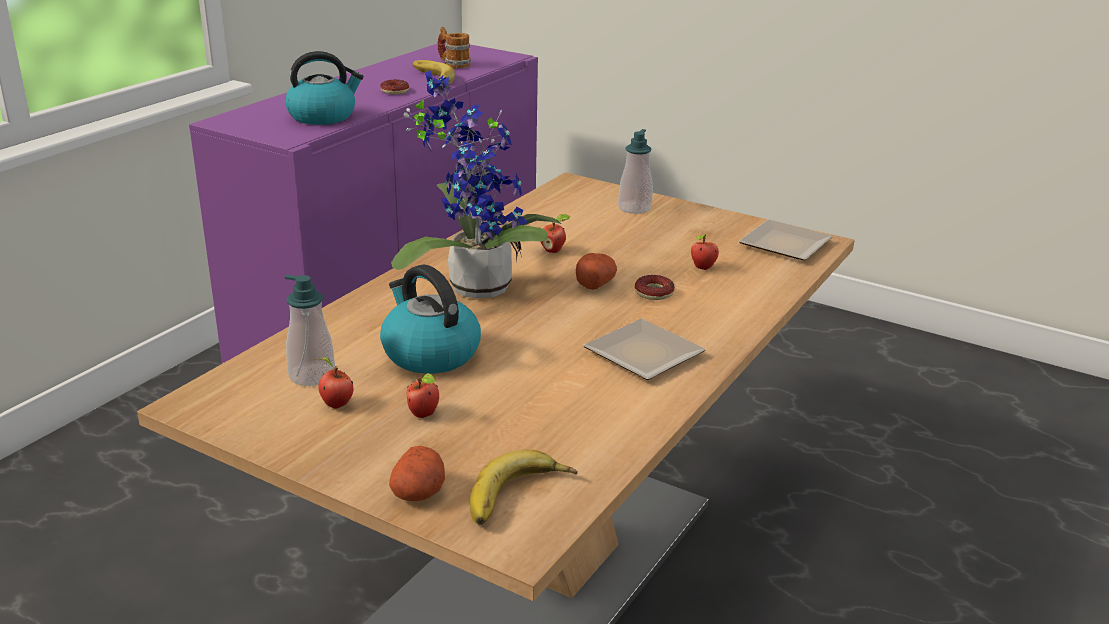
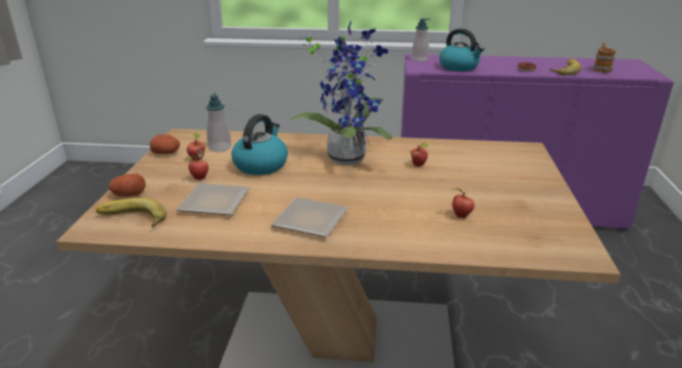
camera: 65 degrees right, 0 degrees up
(595, 283) = (390, 186): potato -> potato (167, 153)
(634, 208) = (521, 174): soap dispenser -> soap dispenser (419, 59)
(654, 293) = (399, 206): donut -> none
(786, 246) = (550, 242): plate -> plate (212, 203)

